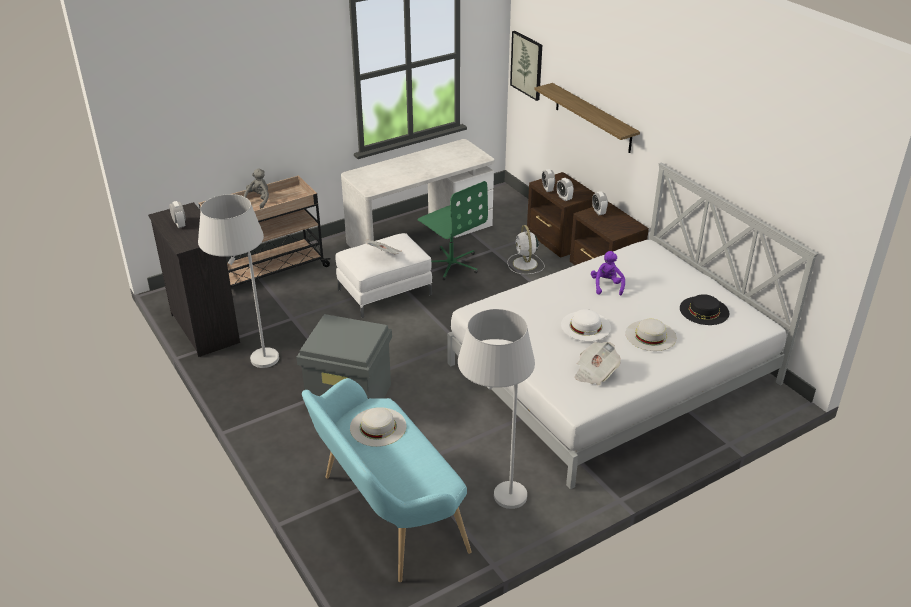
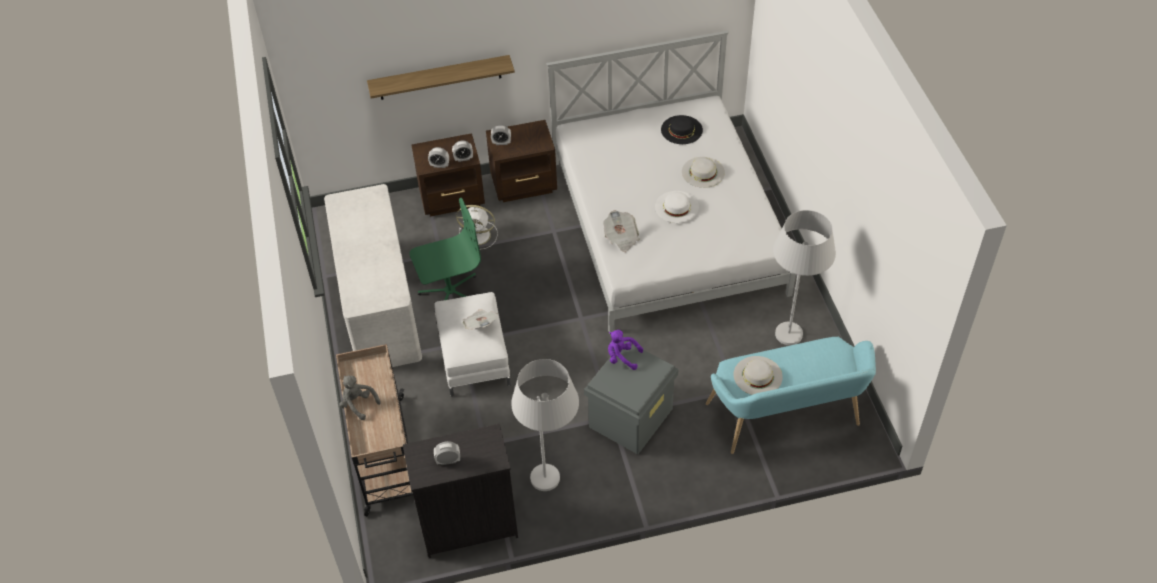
camera: 70 degrees left, 15 degrees up
(527, 65) = (318, 86): picture -> none
(595, 373) = (737, 221): newspaper -> newspaper (621, 238)
(606, 286) = (623, 176): purple plush toy -> purple plush toy (622, 357)

